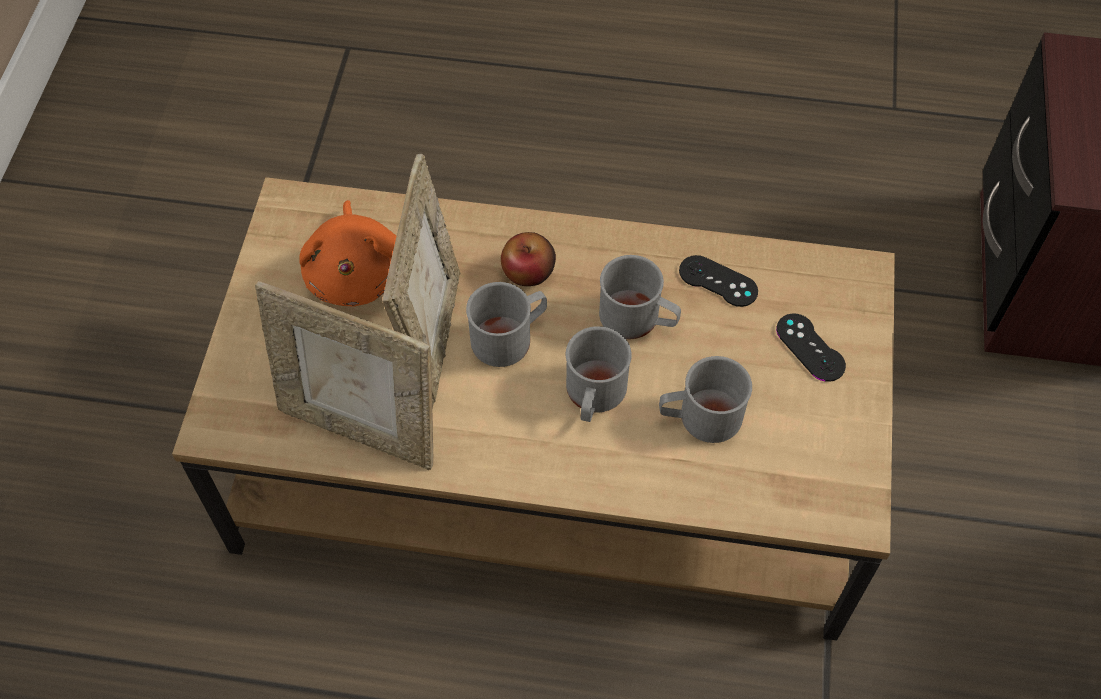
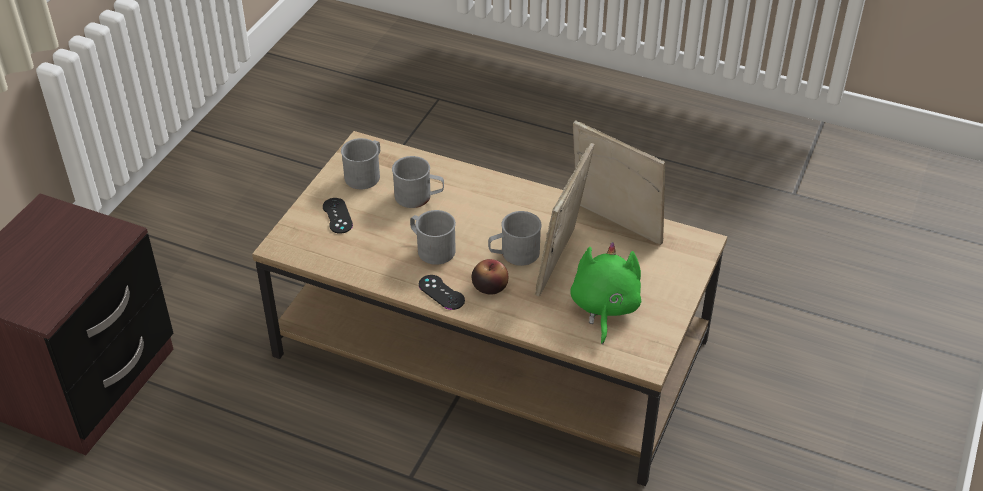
camera: 165 degrees left, 15 degrees down
(355, 273) = (604, 307): orange plush toy -> green plush toy
(594, 396) = (474, 217): grey mug -> grey mug (365, 174)
(718, 281) = (372, 258): black game controller -> black game controller (441, 292)

